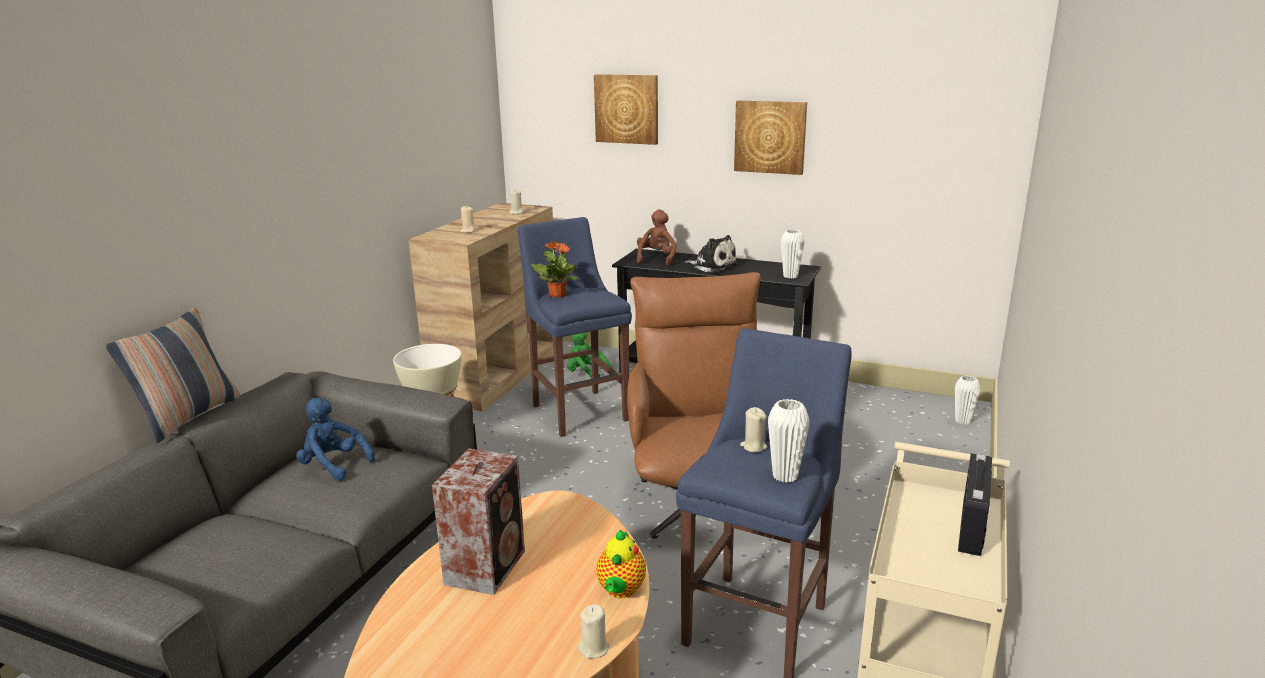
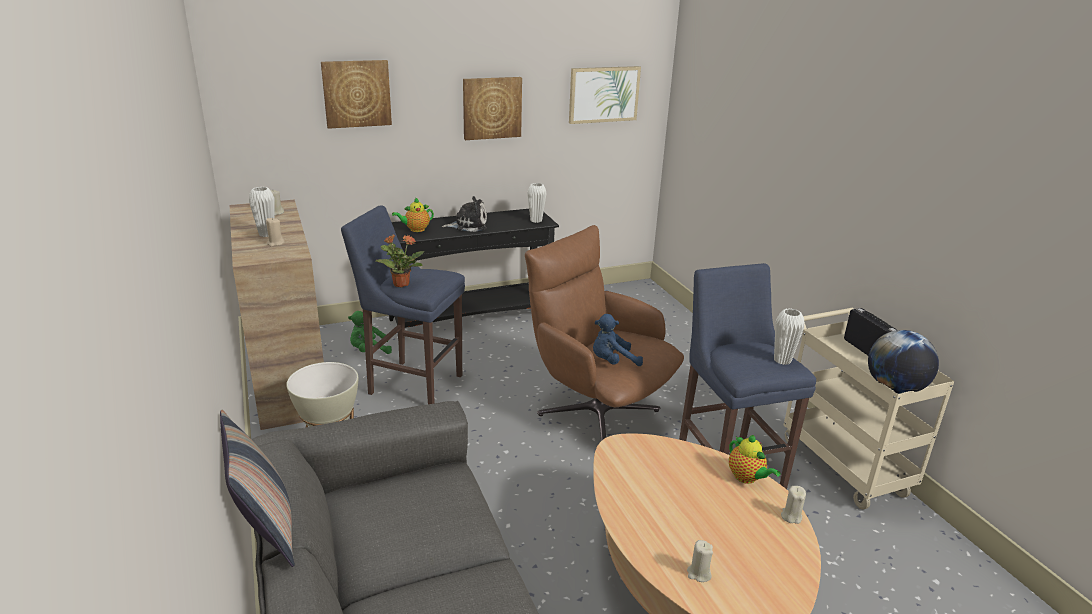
camera: 45 degrees left, 5 degrees up
(333, 465) = (397, 509): blue plush toy -> blue plush toy (612, 362)
(487, 566) = (658, 509): speaker -> none
(656, 259) = (415, 229): brown plush toy -> teapot
(753, 446) = (737, 350): beige candle -> beige candle (698, 573)
(916, 579) = (895, 389): none -> globe
(923, 133) = (603, 94): none -> picture
(962, 421) = (653, 296): white vase -> white vase (266, 234)

